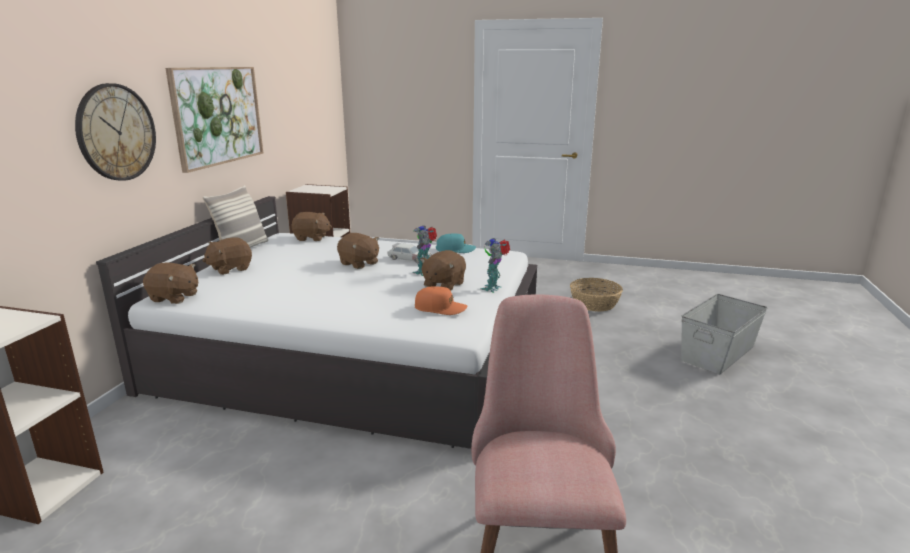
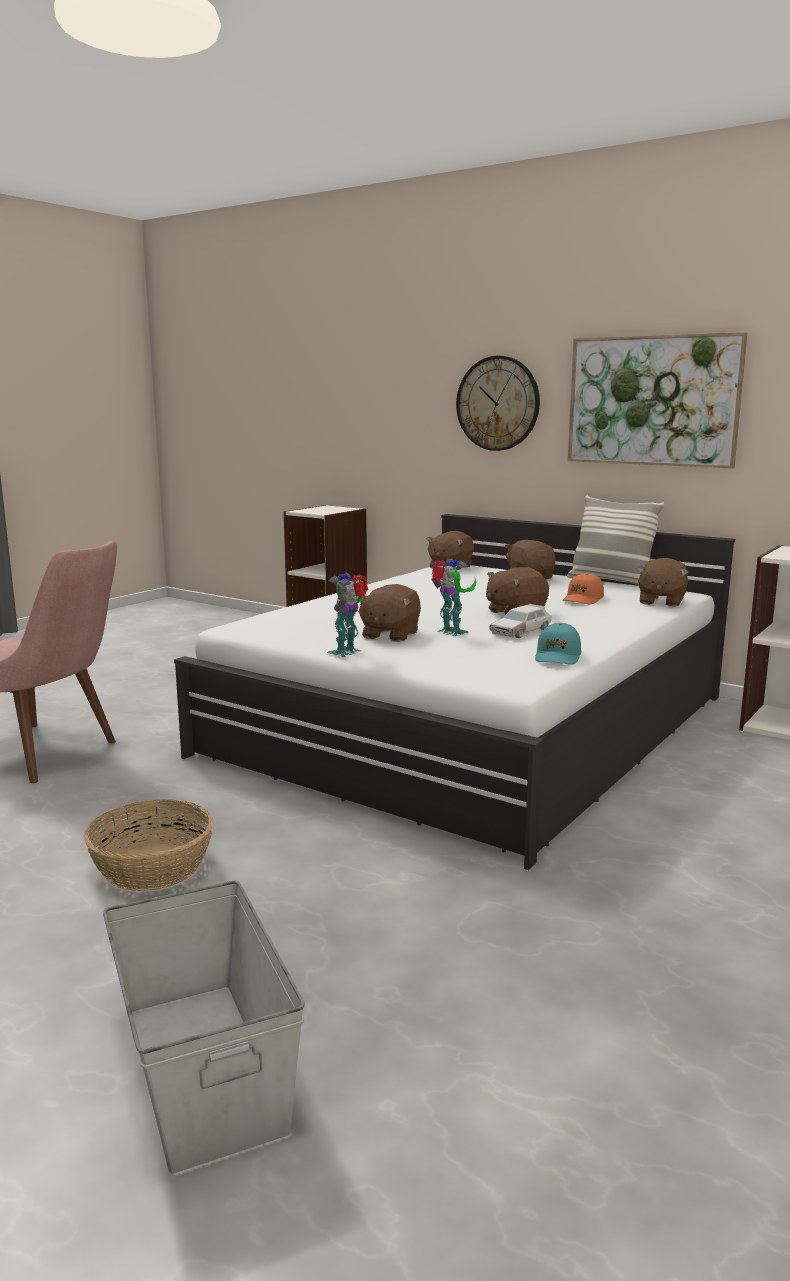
camera: 110 degrees right, 5 degrees down
(440, 308) = (304, 623): orange cap -> orange cap (583, 599)
(443, 285) = (389, 635): brown plush toy -> brown plush toy turned 120 degrees counterclockwise
(493, 288) = (347, 652): toy robot -> toy robot turned 105 degrees counterclockwise
(595, 304) = (605, 986): basket -> basket (151, 867)

